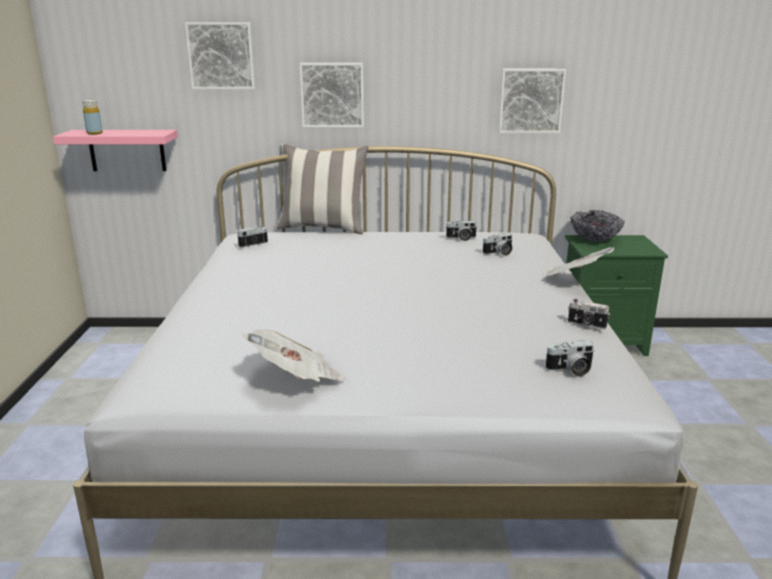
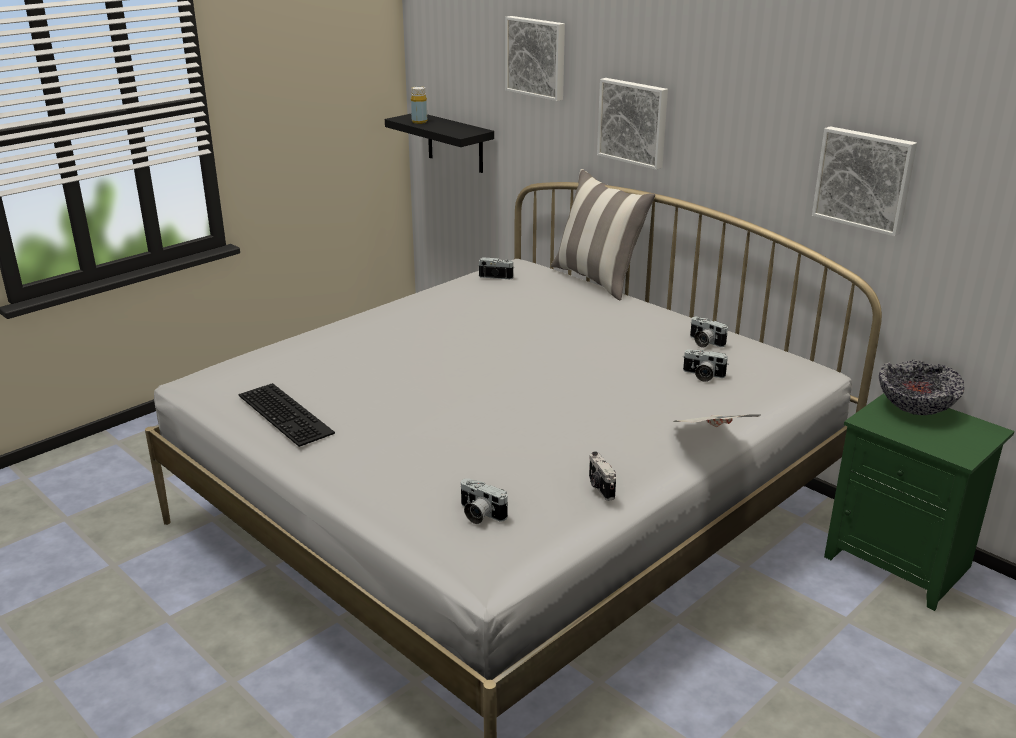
camera: 45 degrees right, 5 degrees up
(127, 150) = (455, 143): pink shelf -> black shelf
(297, 378) = (288, 413): newspaper -> keyboard

